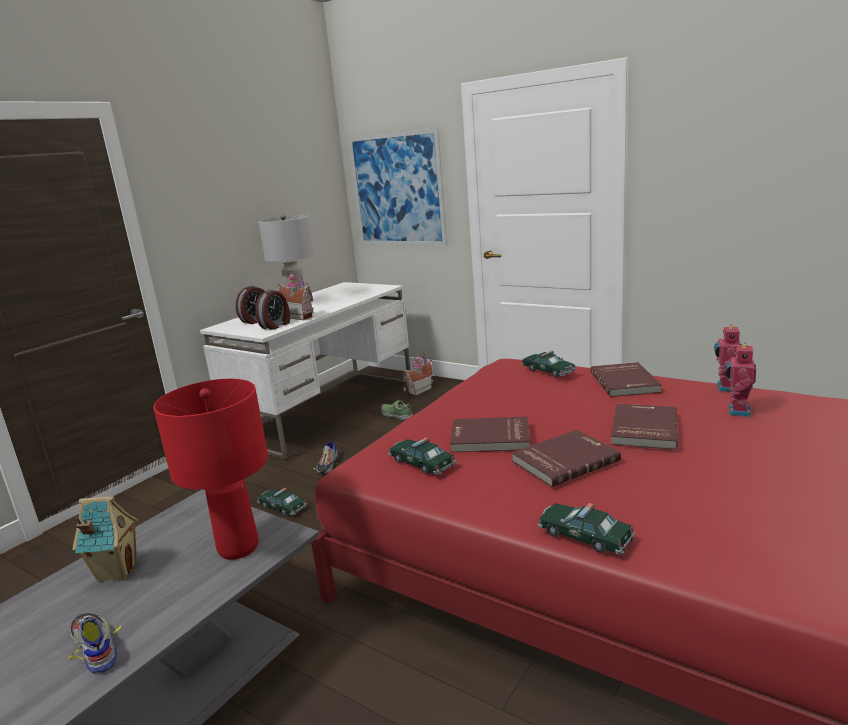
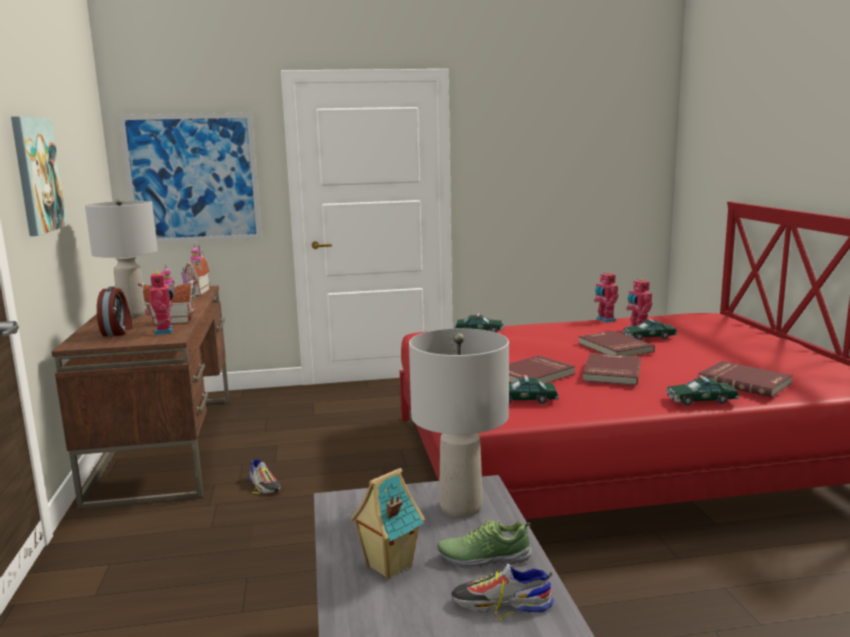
camera: 45 degrees left, 5 degrees down
(207, 200) = (37, 175): none -> picture
(239, 547) = (461, 507): red table lamp -> grey table lamp
(276, 325) = (165, 331): alarm clock -> toy robot
(282, 507) = (281, 531): toy car -> toy car (649, 337)
(326, 411) = (166, 446): white desk -> brown desk
(396, 415) = (262, 428): shoe -> shoe (483, 557)
(418, 390) = (247, 404): toy house -> toy house (196, 292)
(626, 382) = (544, 328): red book -> red book (745, 382)

